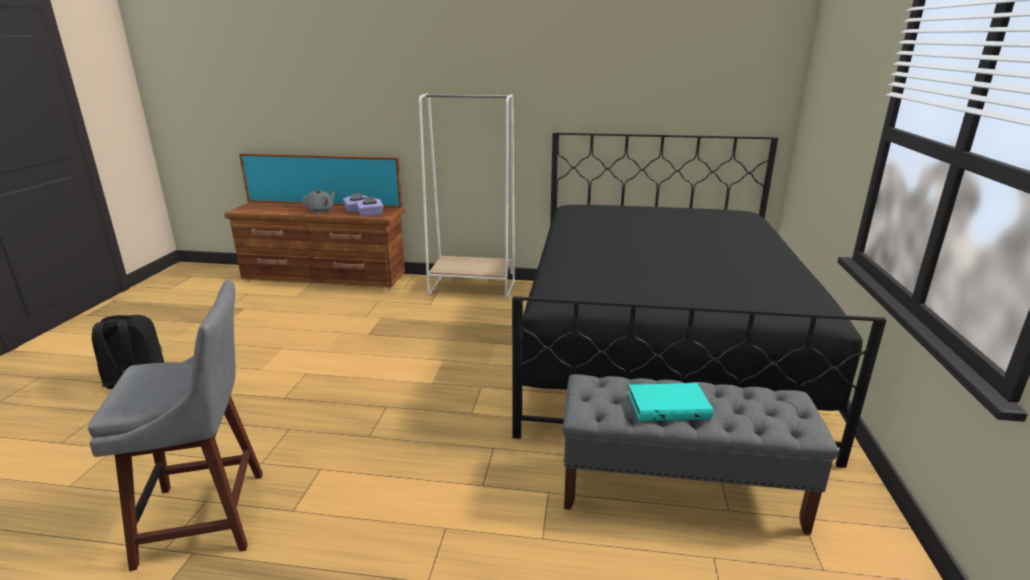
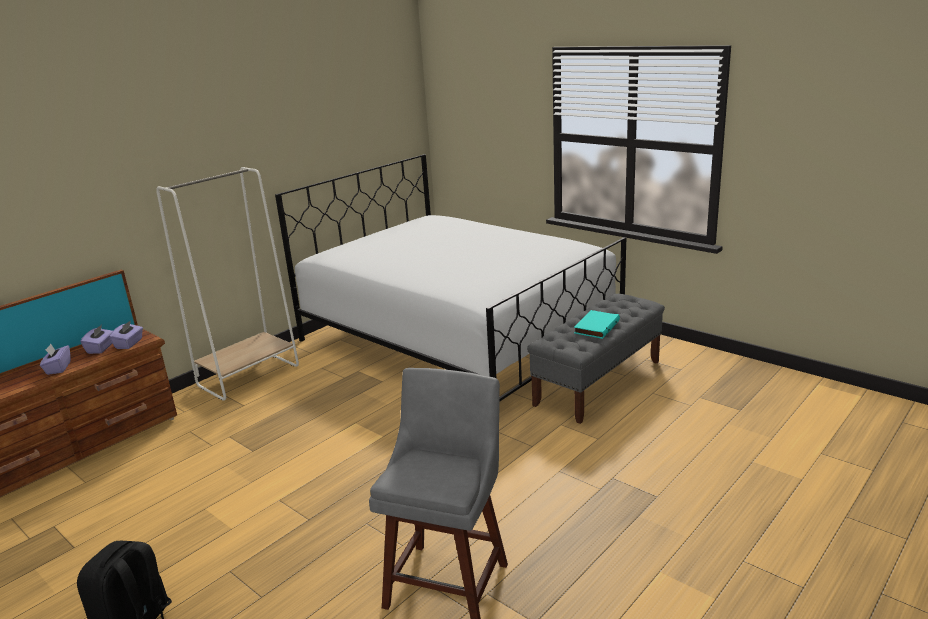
camera: 55 degrees left, 0 degrees up
(321, 211) = (58, 368): grey teapot -> purple tissue box
(657, 350) = (457, 336): black bed -> white bed

